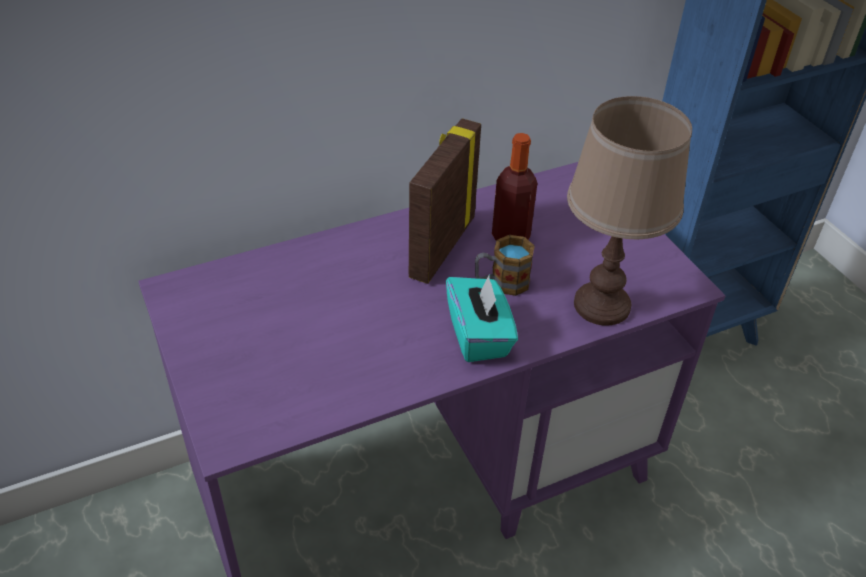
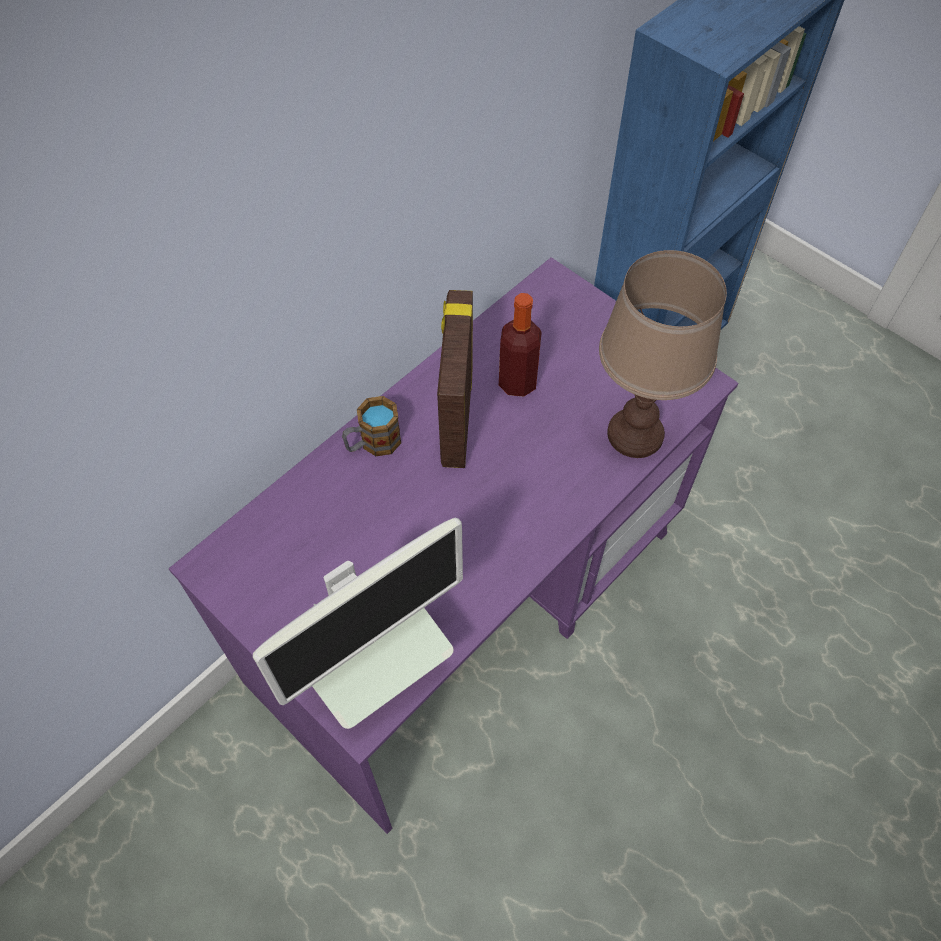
camera: 20 degrees left, 15 degrees up
(263, 407) = (375, 668): none -> monitor
(479, 336) = (539, 510): turquoise tissue box -> none
(501, 282) = (532, 441): mug -> mug (373, 443)

